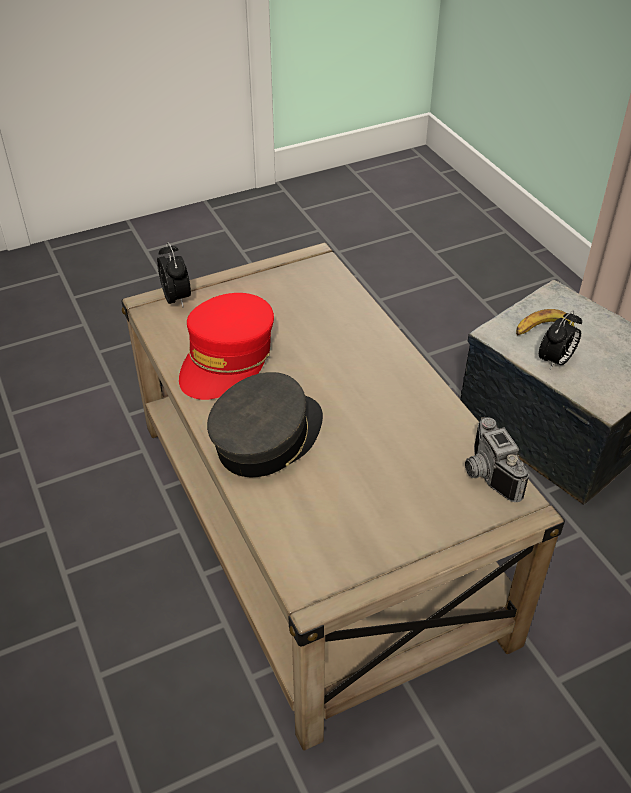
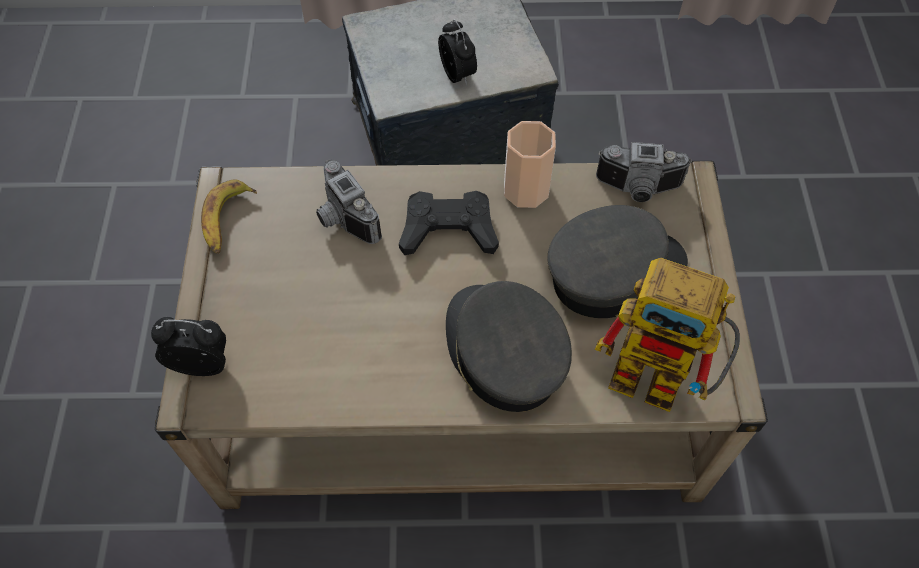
camera: 65 degrees left, 15 degrees up
(227, 359) = (352, 347): red cap -> none
(300, 546) = (663, 380): none -> toy robot
(329, 318) = (342, 219): none -> camera
(359, 373) = (448, 229): none -> black game controller
(384, 483) = (613, 274): none -> grey cap
(430, 404) = (526, 190): none -> cup
(543, 330) = (410, 61): banana -> banana (227, 221)

